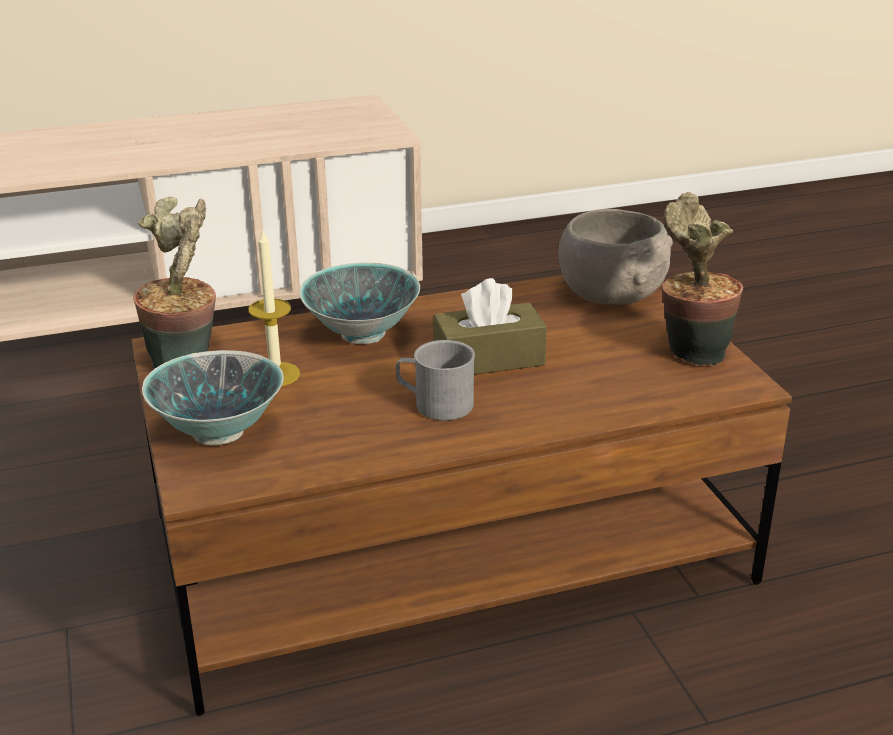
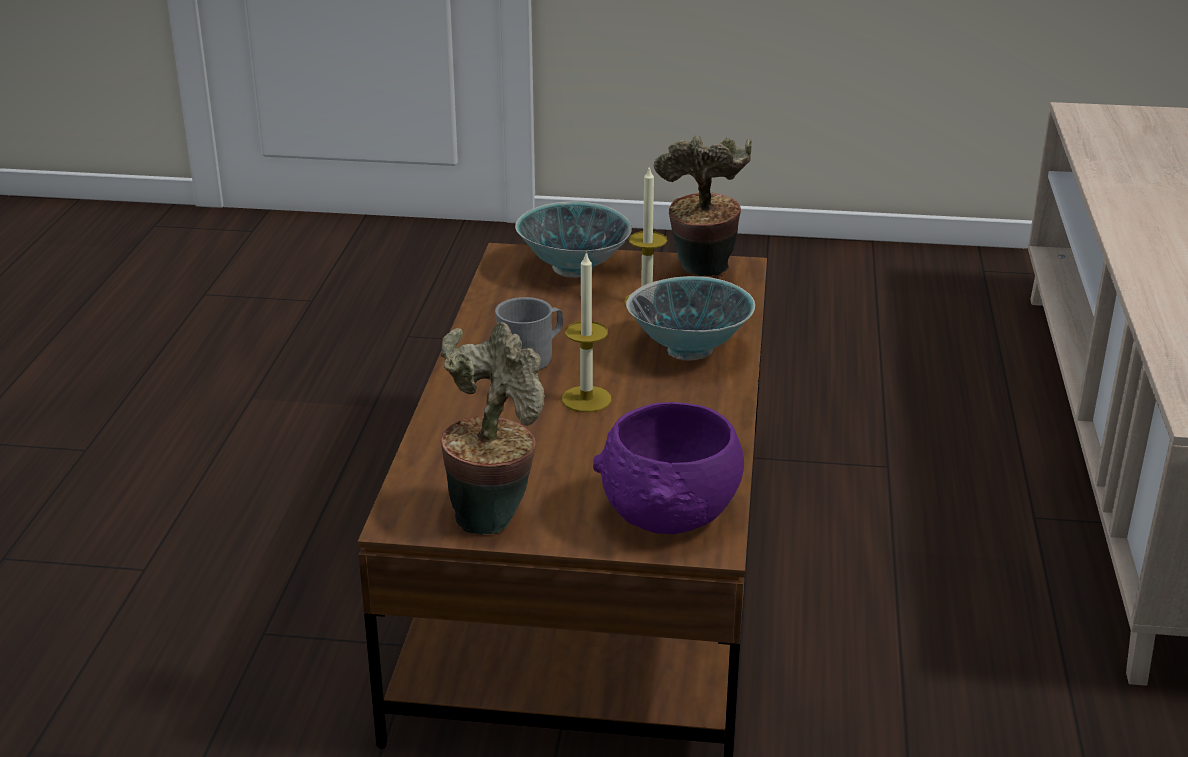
camera: 115 degrees right, 0 degrees up
(488, 359) = (586, 399): brown tissue box -> candle
(611, 294) = (670, 514): grey bowl -> purple bowl

